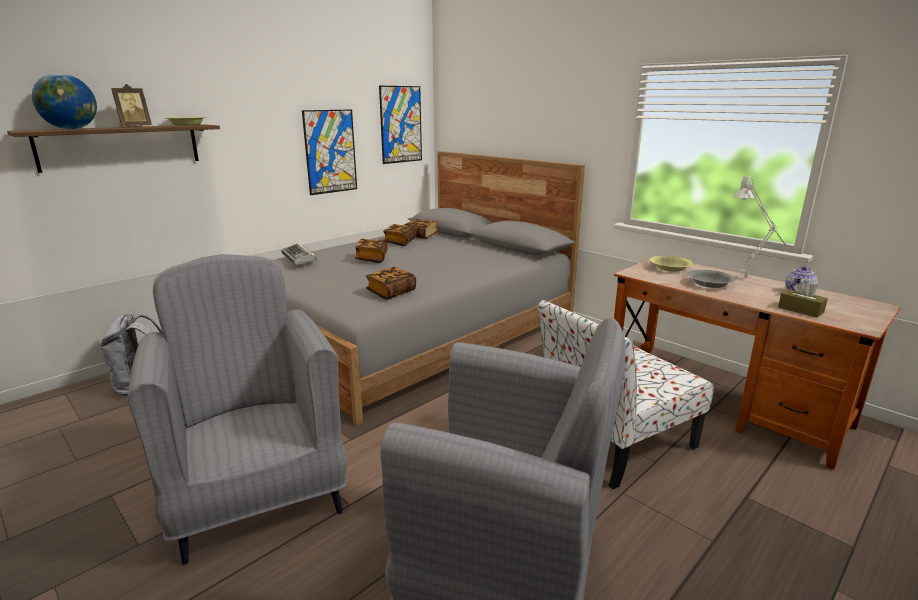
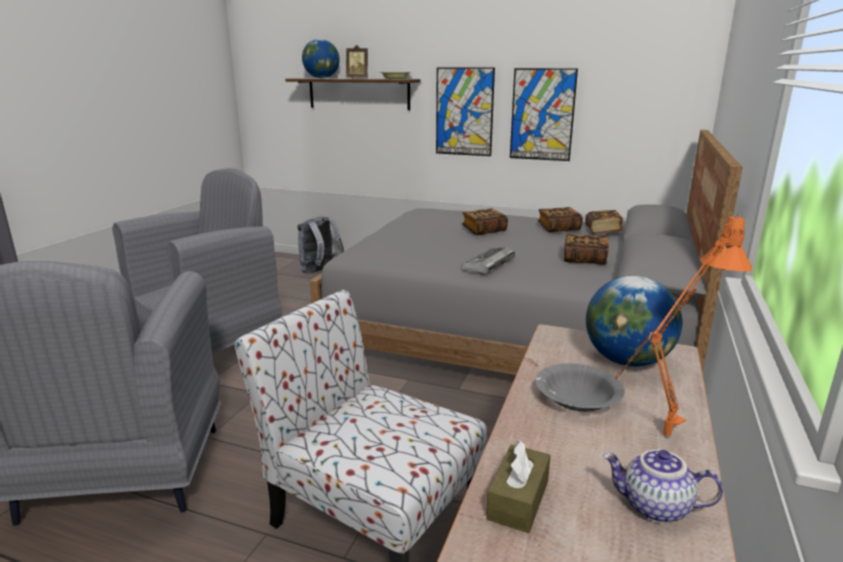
camera: 65 degrees right, 0 degrees up
(299, 258) = (441, 212): keyboard -> keyboard (488, 265)
(391, 292) = (401, 255): book -> book (584, 259)
(401, 124) = (653, 89): picture -> picture (464, 112)
(670, 268) = (627, 361): yellow bowl -> globe
(749, 281) = (659, 441): grey table lamp -> orange table lamp

